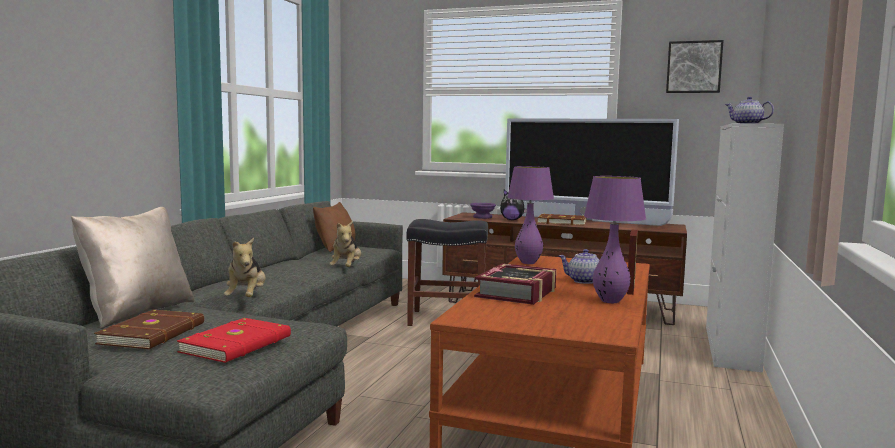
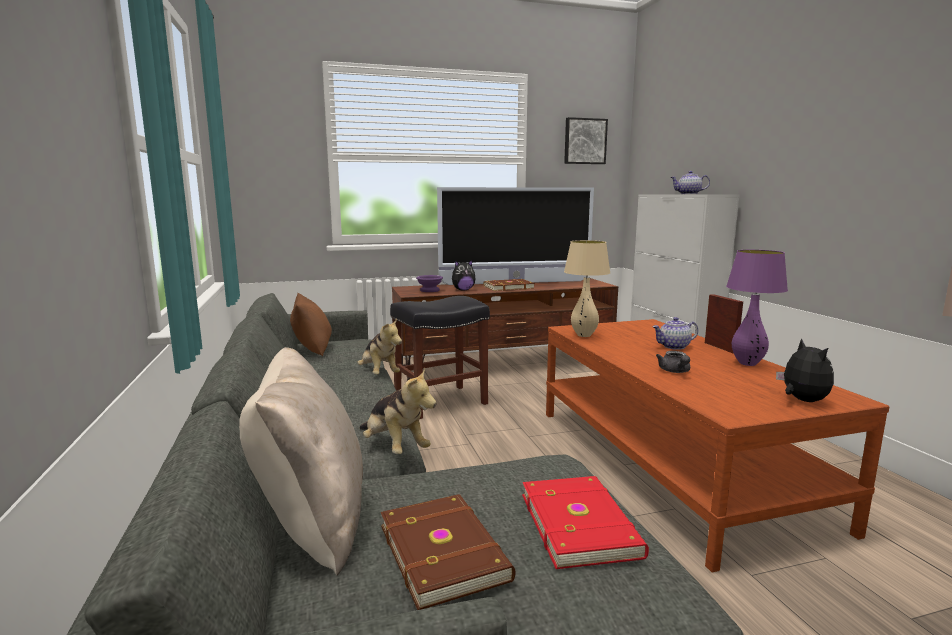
camera: 35 degrees left, 5 degrees up
(517, 293) = (675, 371): book -> grey teapot
(528, 263) = (584, 335): purple table lamp -> beige table lamp
(558, 326) = (802, 400): none -> plush toy

